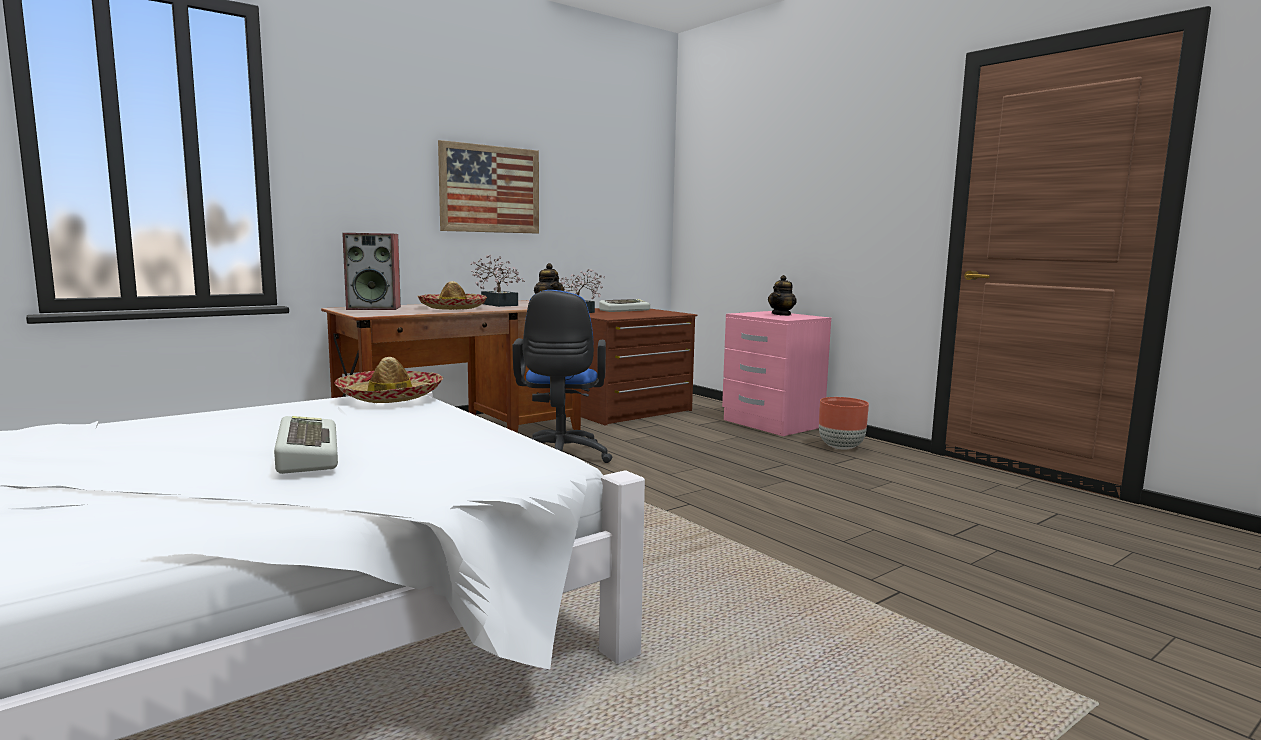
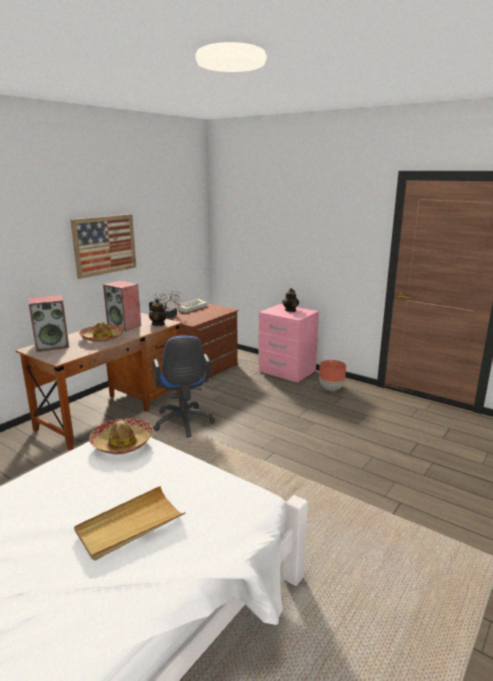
camera: 15 degrees left, 10 degrees up
(304, 453) = (130, 525): keyboard -> beige tray
(497, 304) = (125, 326): potted plant -> speaker

